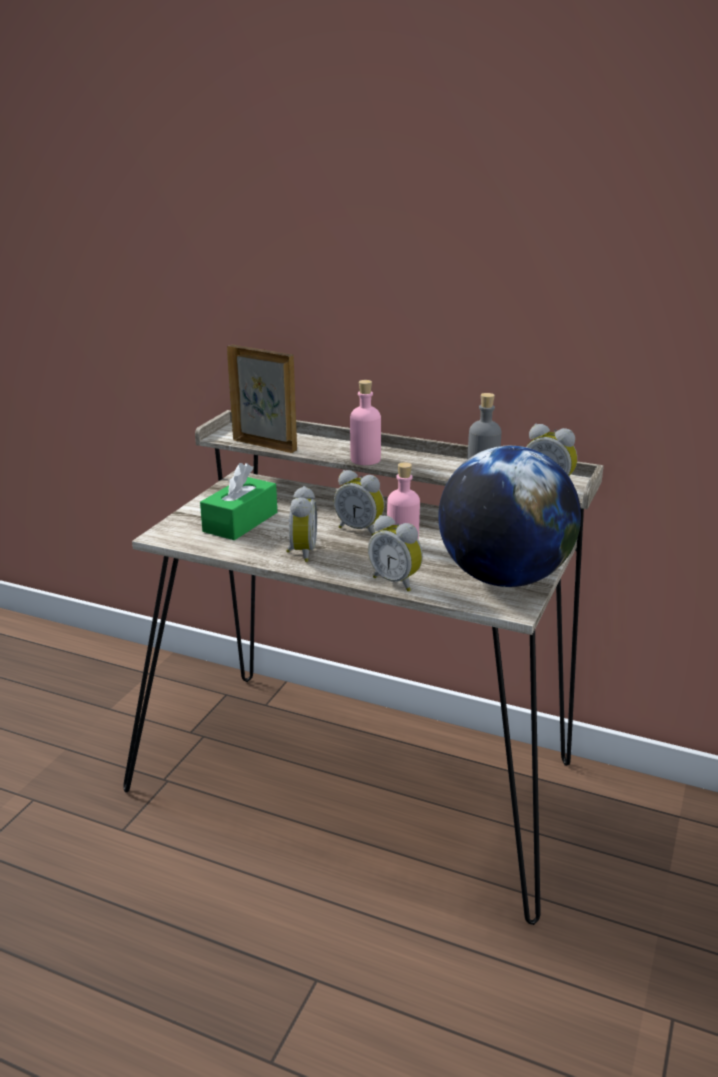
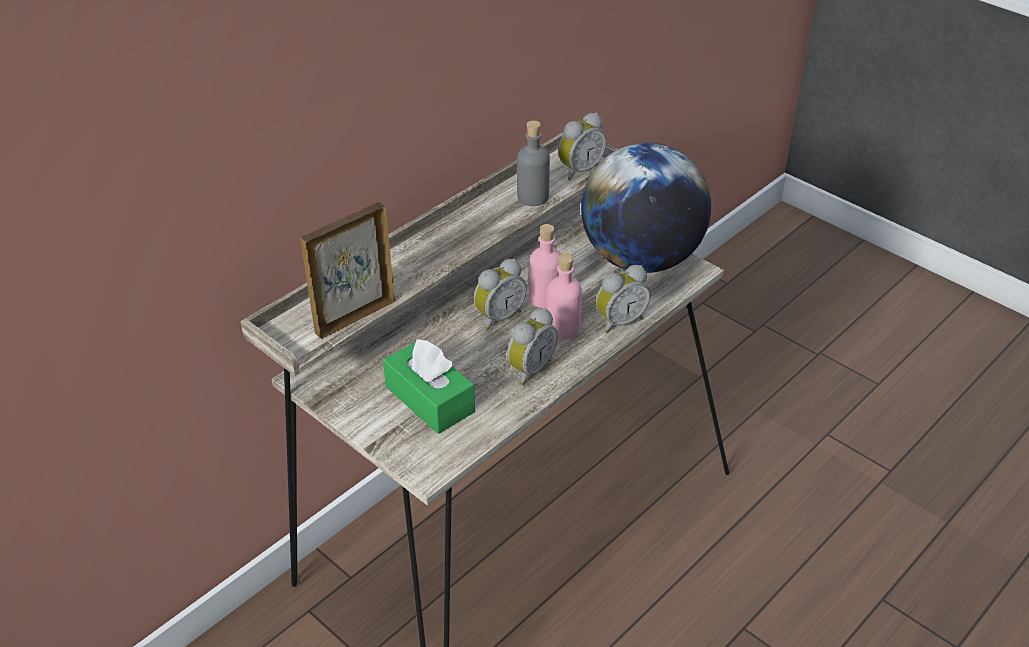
camera: 70 degrees left, 15 degrees up
(300, 552) = (529, 369): alarm clock -> alarm clock turned 105 degrees clockwise
(365, 459) = (447, 256): pink bottle -> pink bottle (563, 328)

